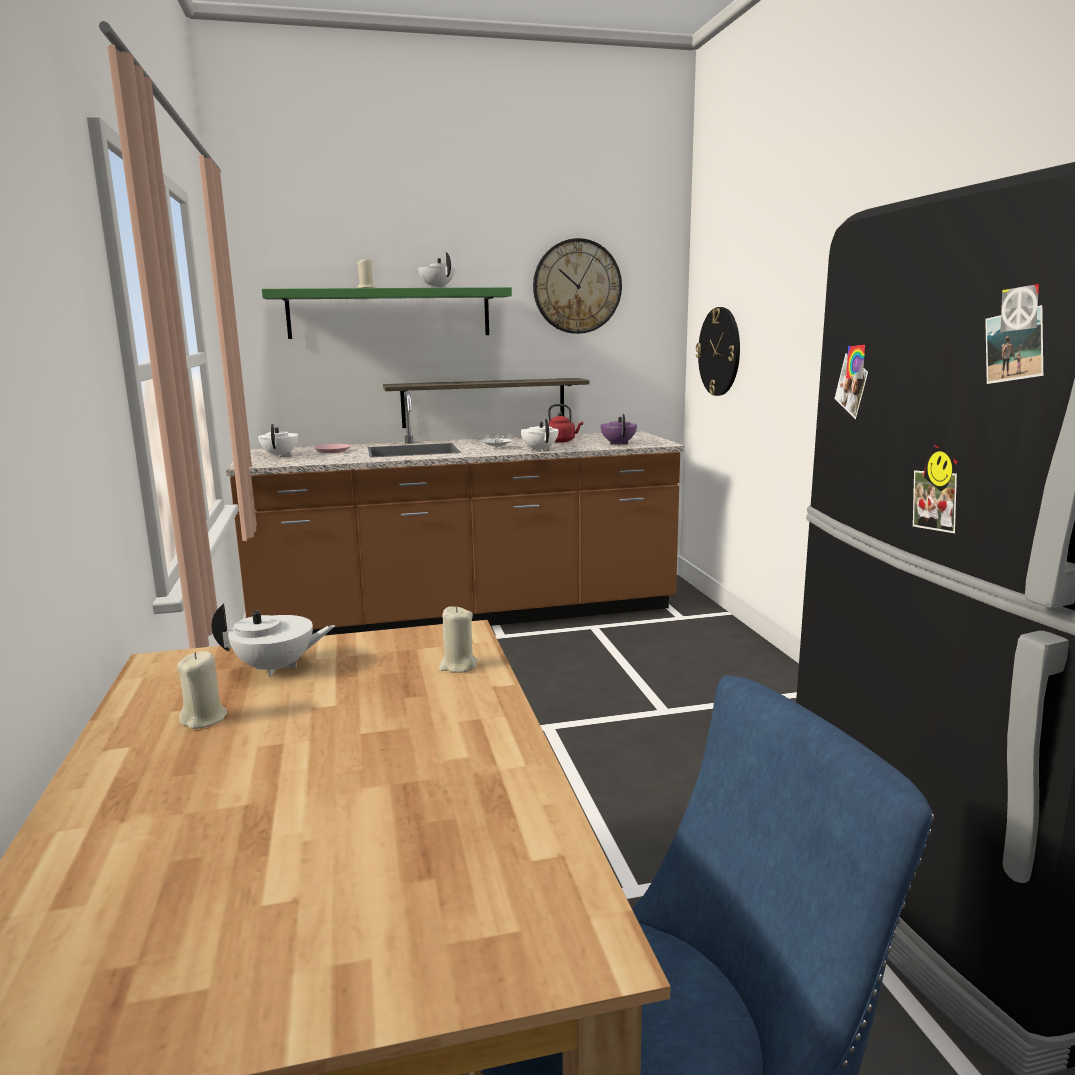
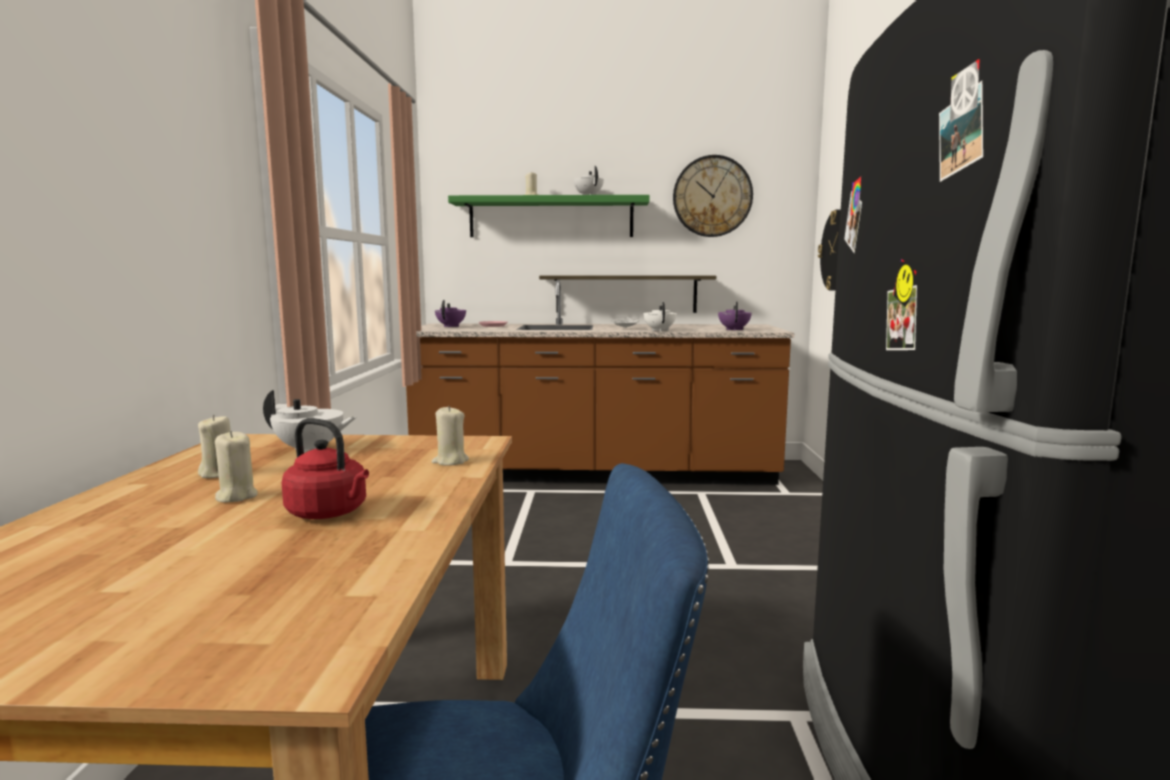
camera: 15 degrees right, 5 degrees down
(266, 750) = (236, 496): none -> beige candle
(281, 455) = (451, 326): white teapot -> purple teapot
(562, 441) = (686, 327): red kettle -> red kettle (330, 513)

